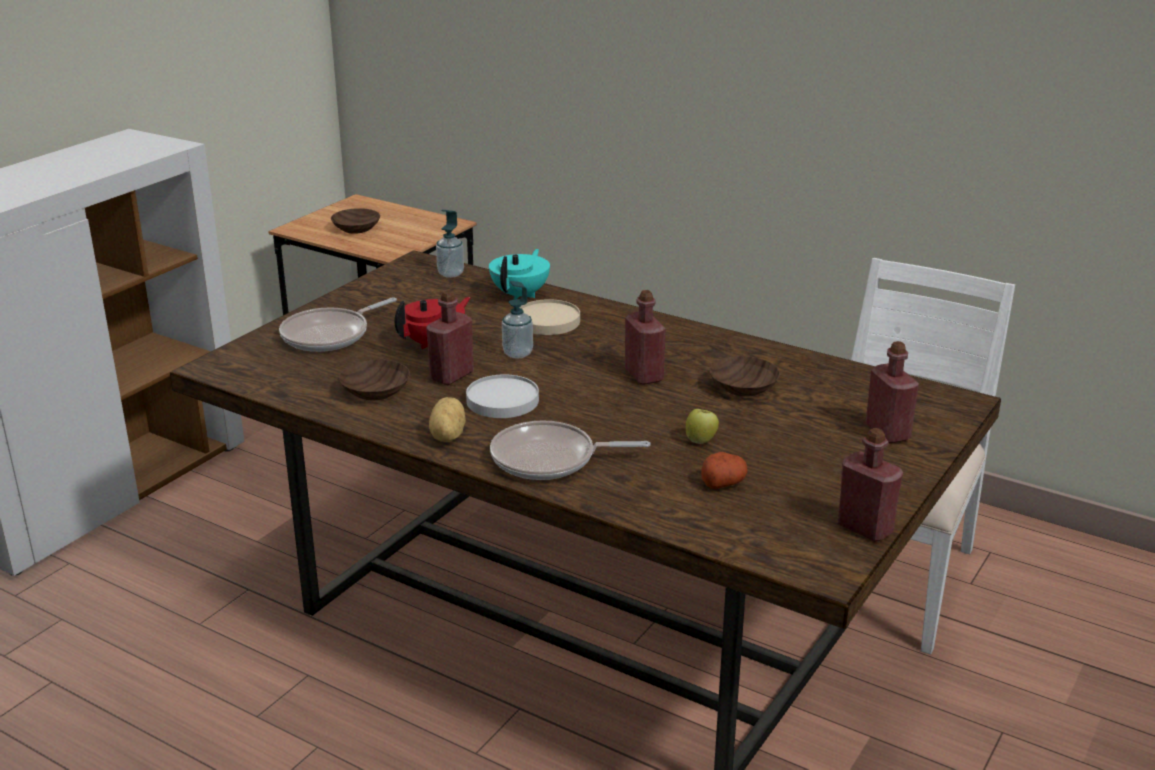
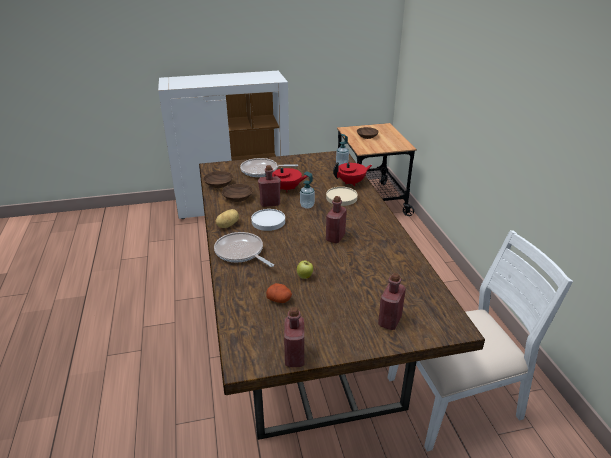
camera: 45 degrees right, 5 degrees up
(521, 294) = (351, 183): turquoise teapot -> red teapot
(742, 388) = (364, 264): brown bowl -> brown bowl (218, 184)

